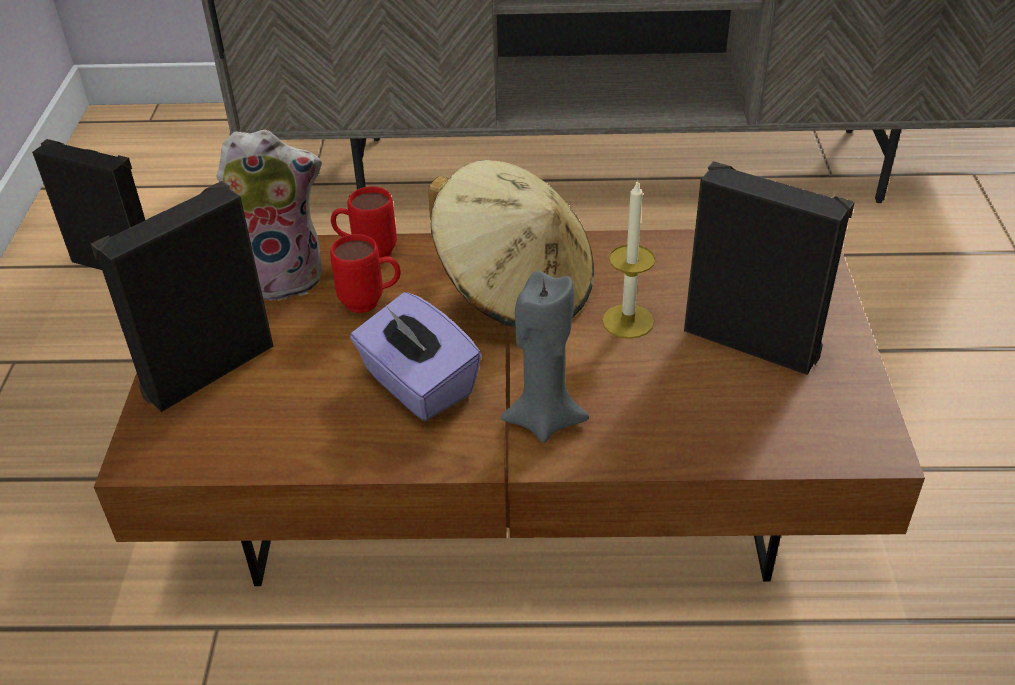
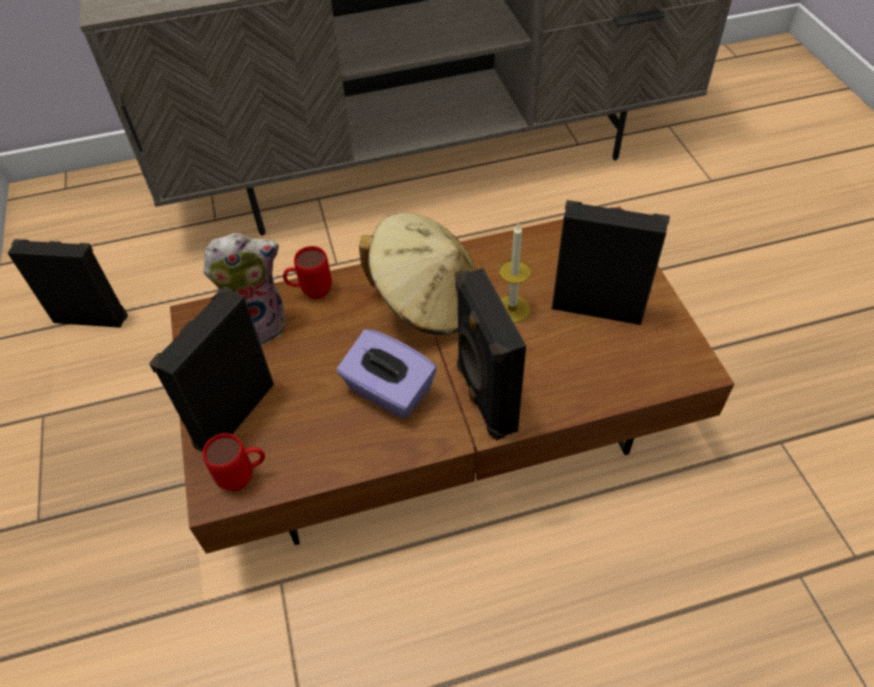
camera: 15 degrees left, 10 degrees up
(371, 303) = (330, 333): red mug -> red mug (244, 477)
(544, 419) = (484, 398): grey candle -> black speaker

